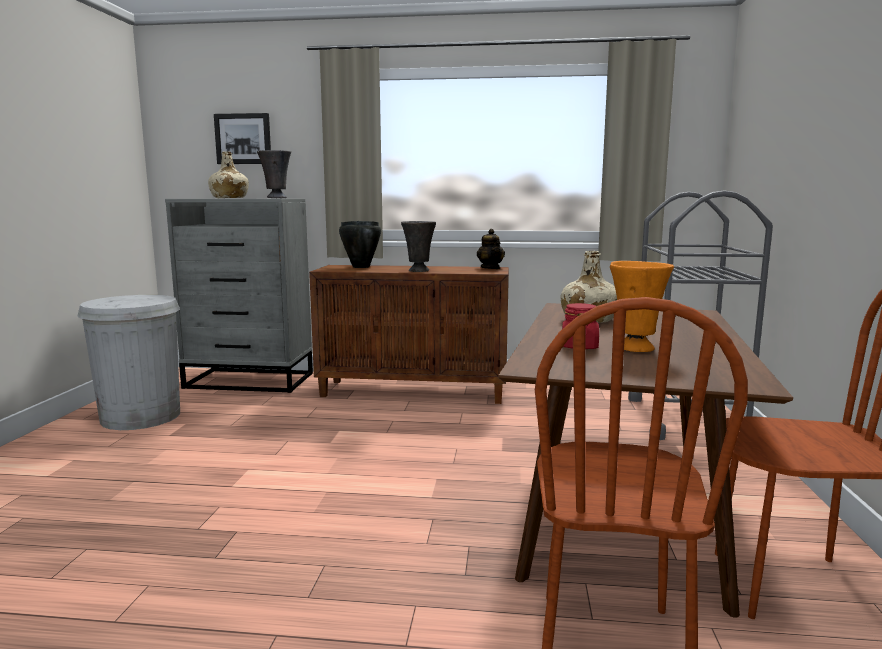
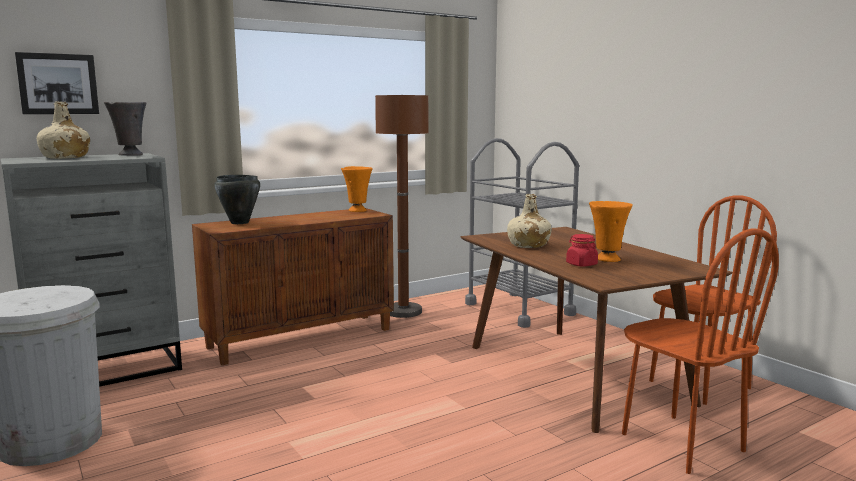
camera: 40 degrees left, 0 degrees up
(419, 271) = (312, 220): grey vase -> none
(490, 268) = (357, 210): teapot -> orange vase
(546, 391) = (403, 311): none -> brown floor lamp

